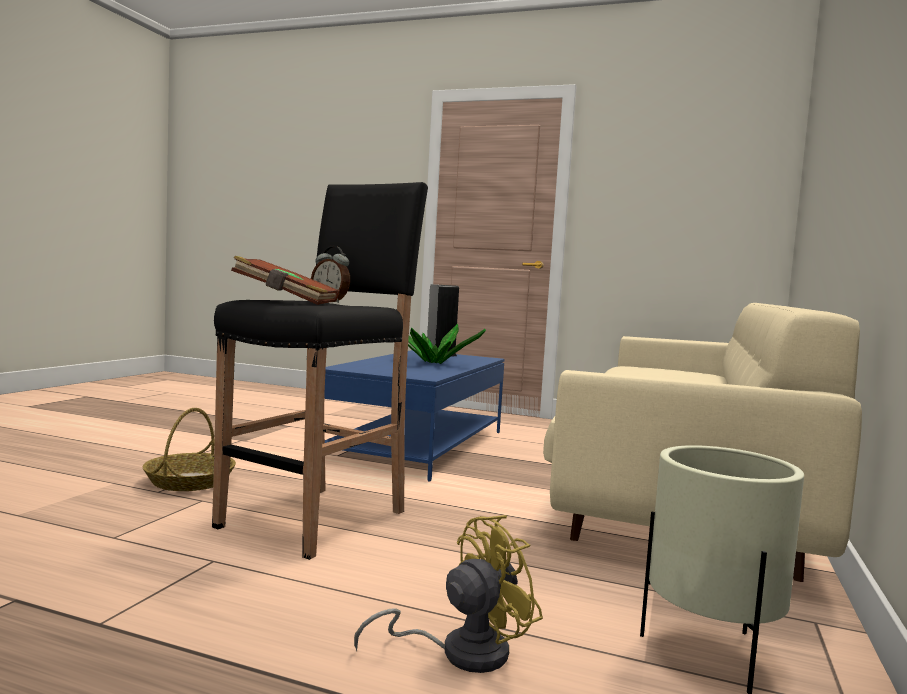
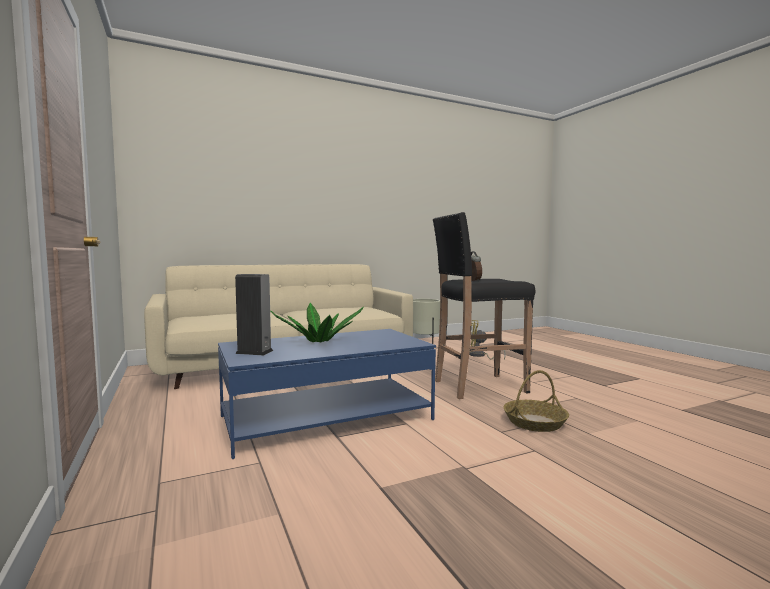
camera: 135 degrees left, 0 degrees up
(286, 301) = (502, 280): brown book -> none

